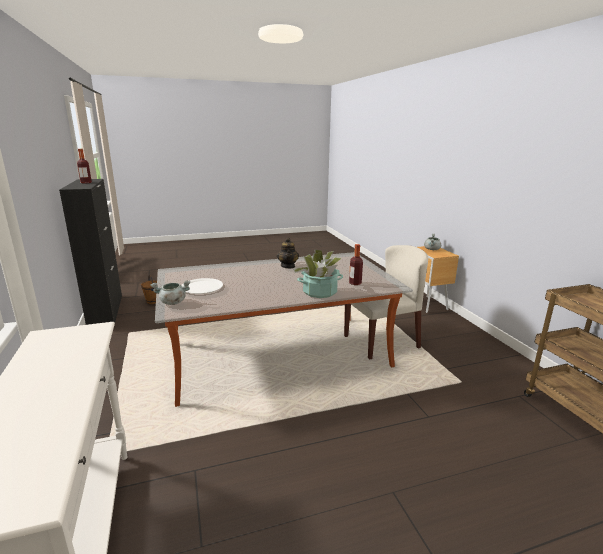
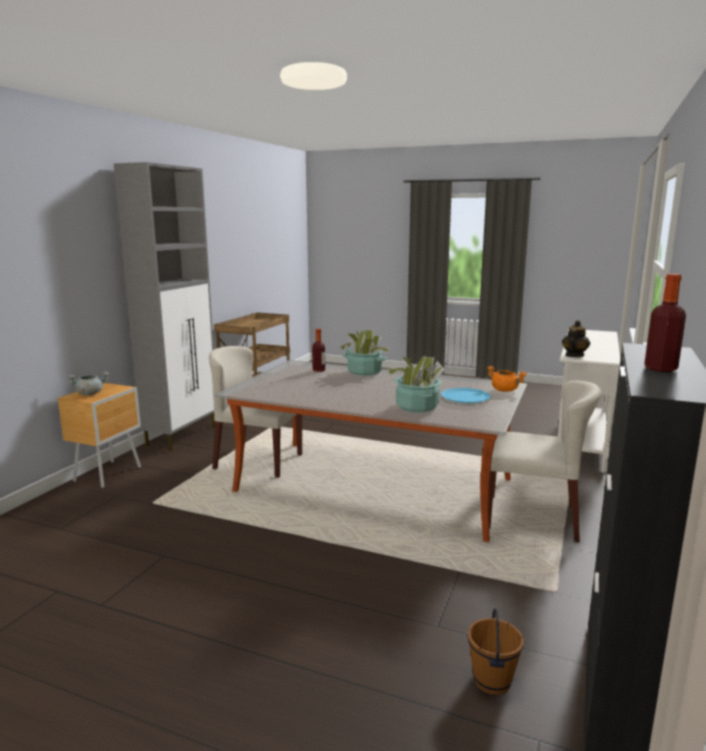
camera: 140 degrees left, 5 degrees down
(147, 372) = (532, 517): none -> beige chair
(172, 302) = (505, 390): grey cooking pot -> orange cooking pot
(202, 287) = (465, 397): white plate -> blue plate
(227, 271) = (417, 406): none -> potted plant
(288, 266) = (337, 396): teapot -> teapot (574, 355)
(479, 340) = (182, 435): none -> grey cabinet

